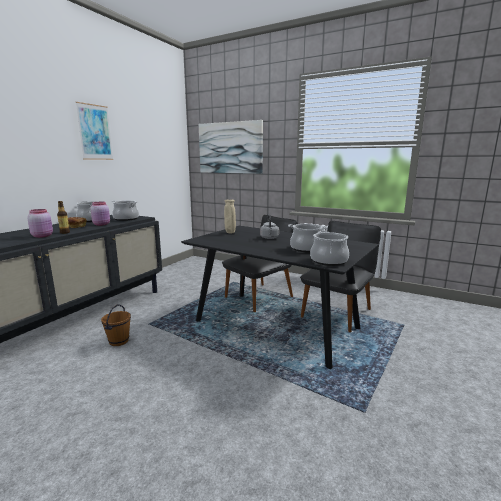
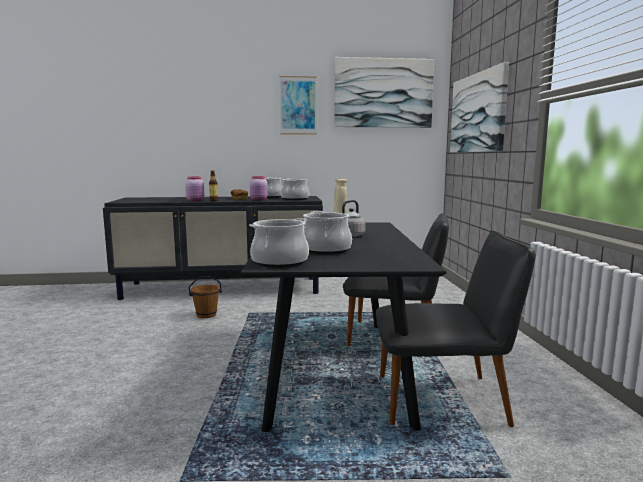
camera: 55 degrees right, 5 degrees down
(153, 126) = (383, 93): none -> picture

